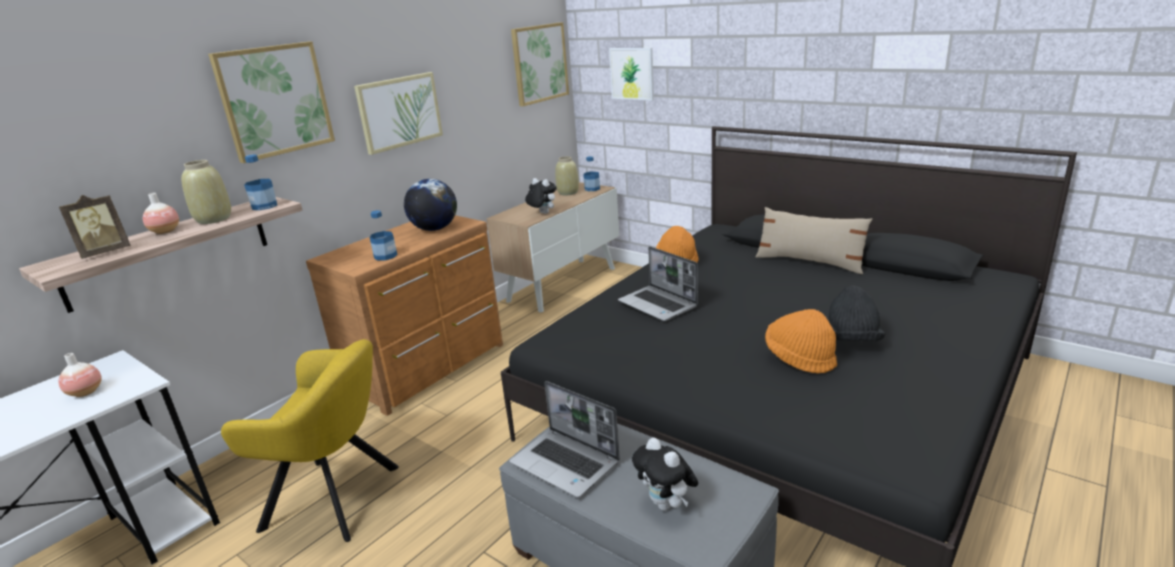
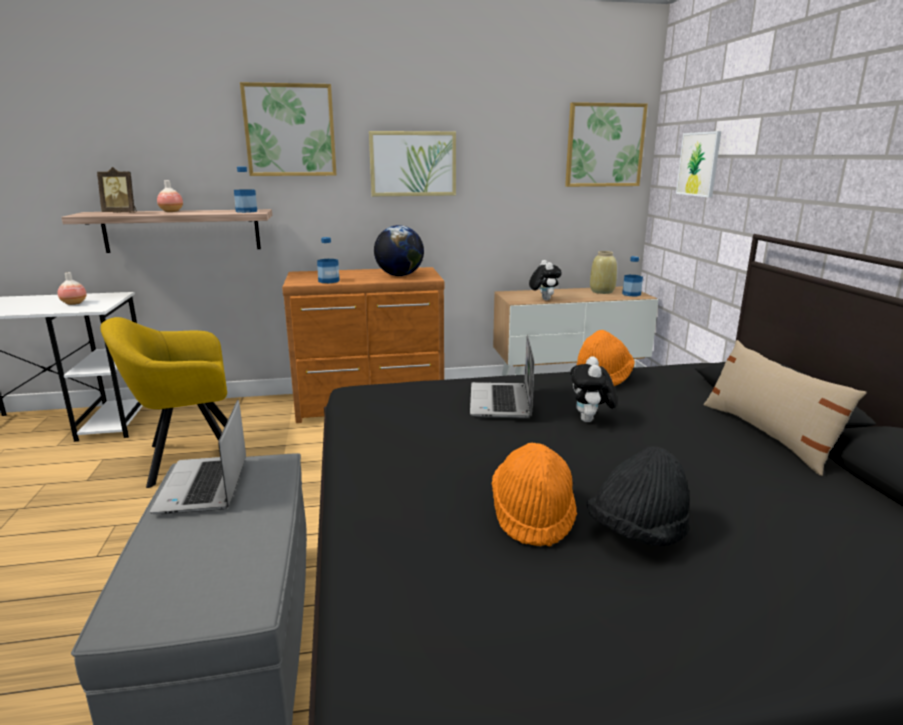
camera: 40 degrees right, 5 degrees down
(214, 219) = (206, 211): beige vase -> none
(338, 498) = (188, 458): yellow armchair -> yellow armchair turned 105 degrees clockwise
(666, 505) = (183, 566): plush toy -> plush toy (590, 421)

